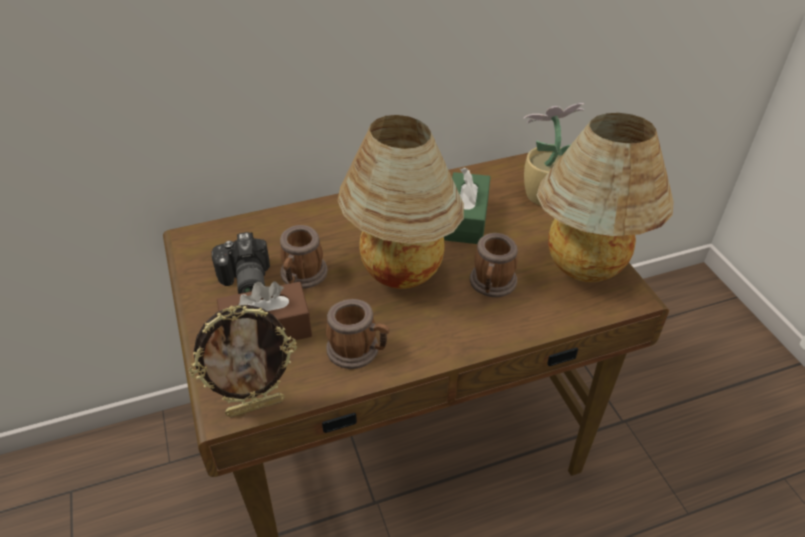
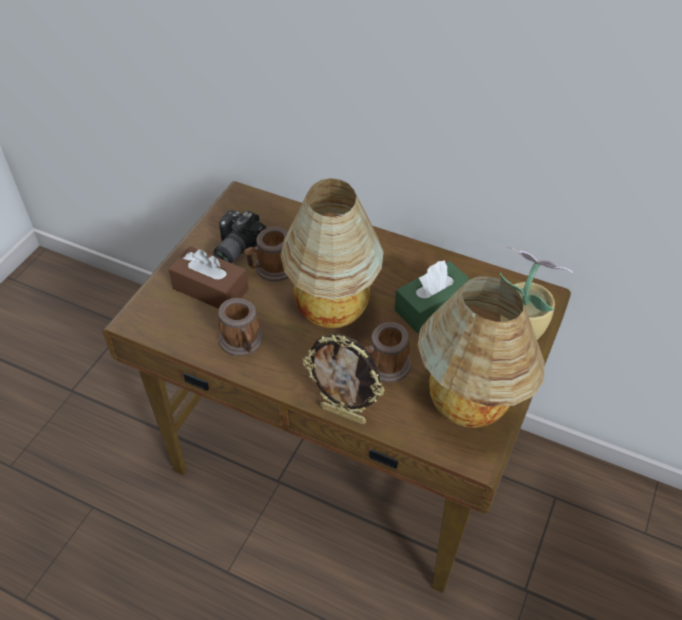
camera: 45 degrees right, 5 degrees up
(255, 406) = (150, 331): picture frame -> picture frame (344, 414)

